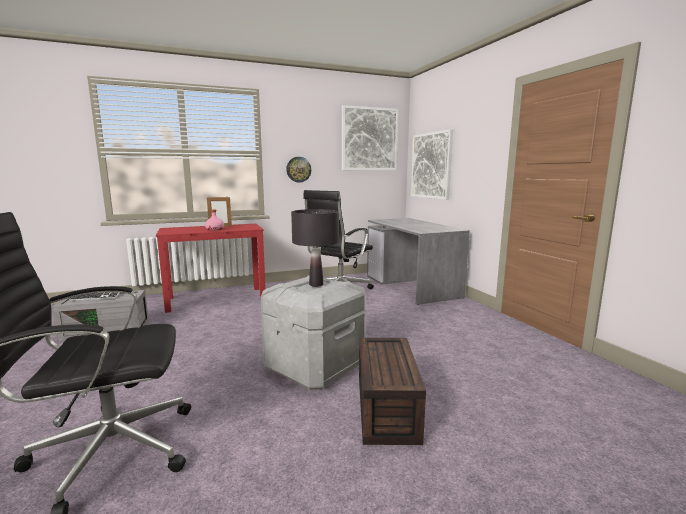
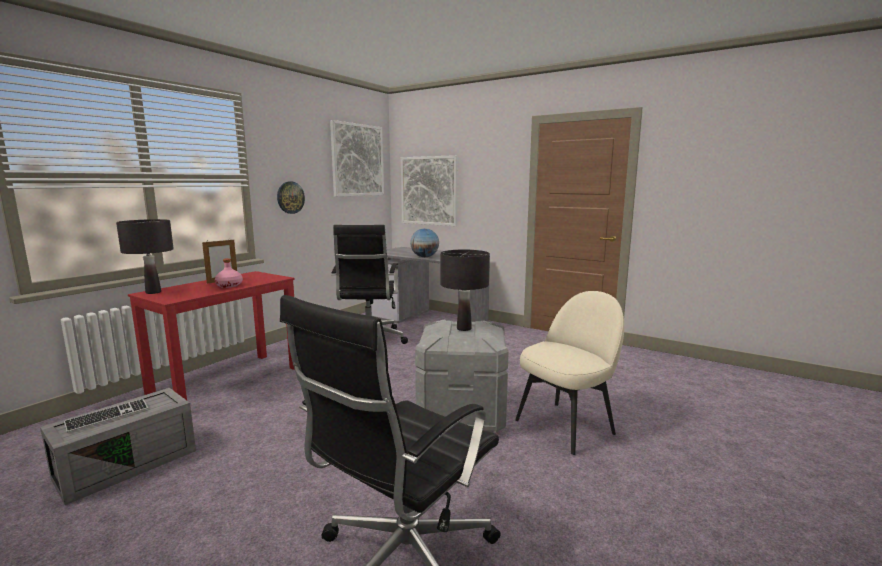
camera: 35 degrees left, 0 degrees up
(171, 228) = (153, 292): none -> black table lamp
(388, 409) = (566, 426): brown storage box -> beige chair
(403, 226) = (424, 257): none -> globe

